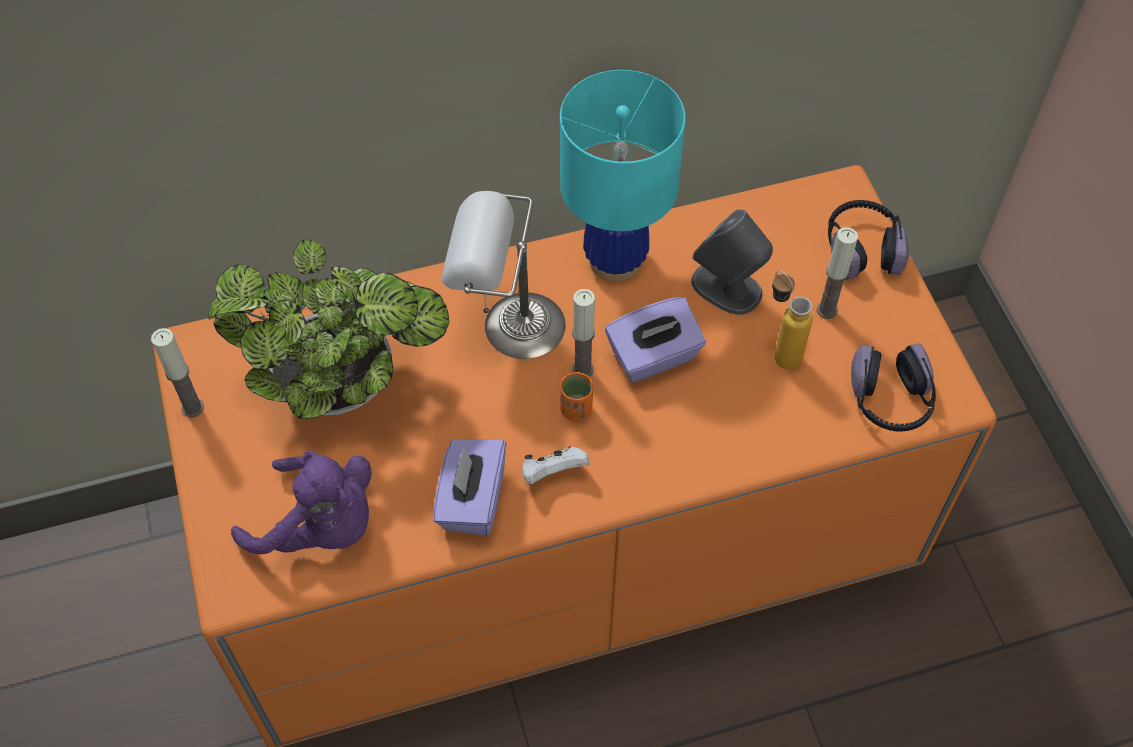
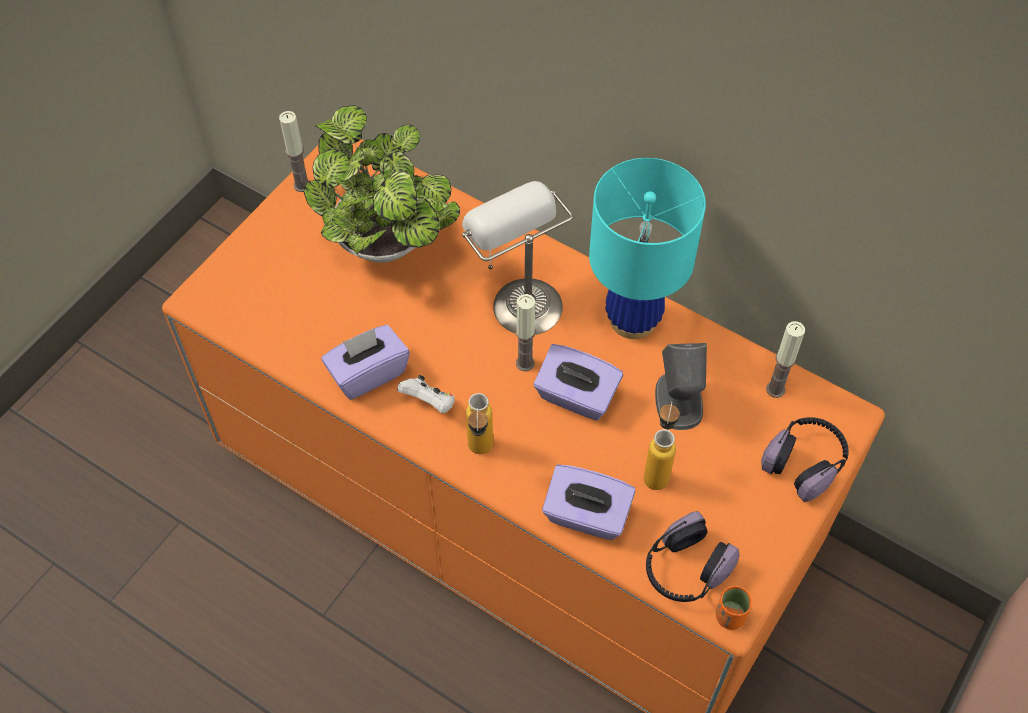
camera: 50 degrees right, 0 degrees up
(320, 527) = (278, 308): purple plush toy -> none
(576, 410) = (490, 381): orange cup -> orange cup (730, 616)
(644, 470) = (480, 454): none -> bottle
(779, 434) = (586, 516): none -> purple tissue box
(827, 310) = (724, 476): candle -> candle (775, 389)

